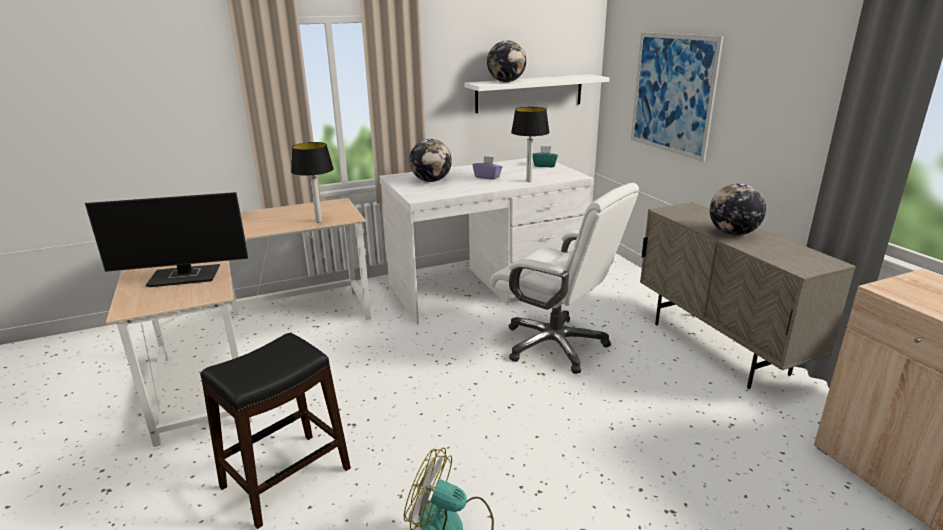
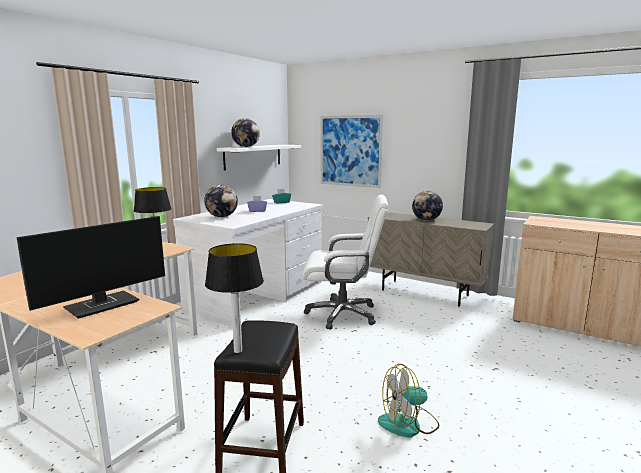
camera: 35 degrees left, 10 degrees down
(529, 181) = (289, 209): table lamp -> table lamp (238, 350)

